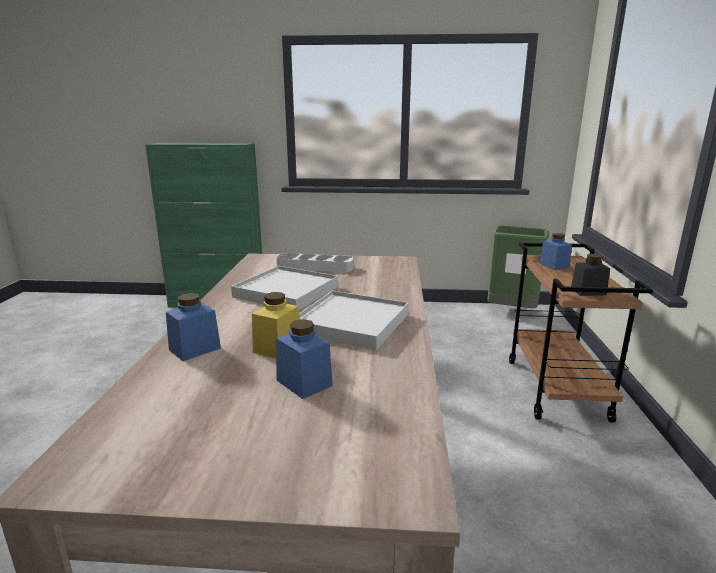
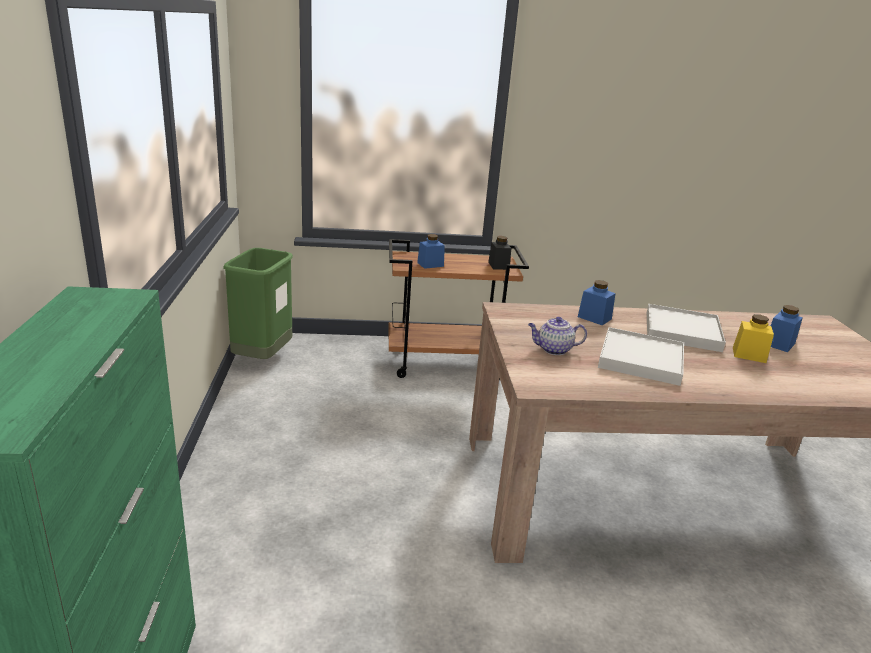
camera: 100 degrees left, 5 degrees up
(195, 349) = (789, 385): blue jar -> blue jar (594, 318)
(315, 267) = (553, 350): grey tray -> teapot

